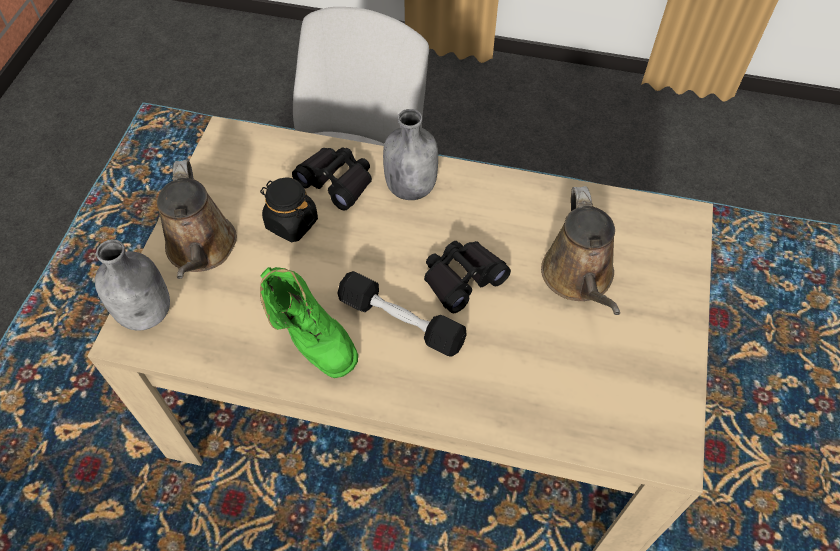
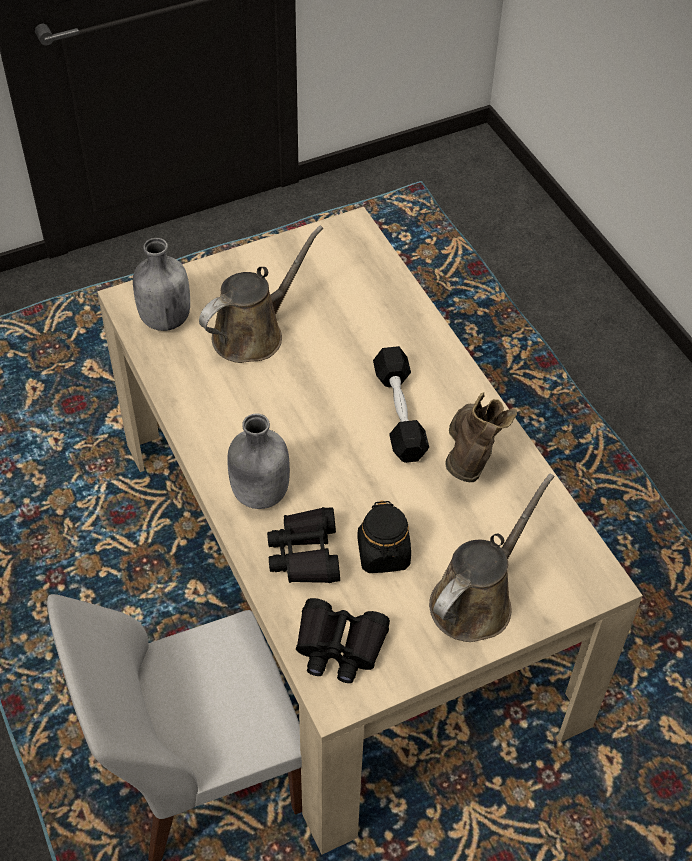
camera: 130 degrees left, 5 degrees down
(147, 312) = (568, 586): grey bottle -> grey bottle (164, 318)
(311, 337) = (470, 459): green boot -> brown boot
(462, 278) = (323, 401): black binoculars -> black binoculars (339, 646)

